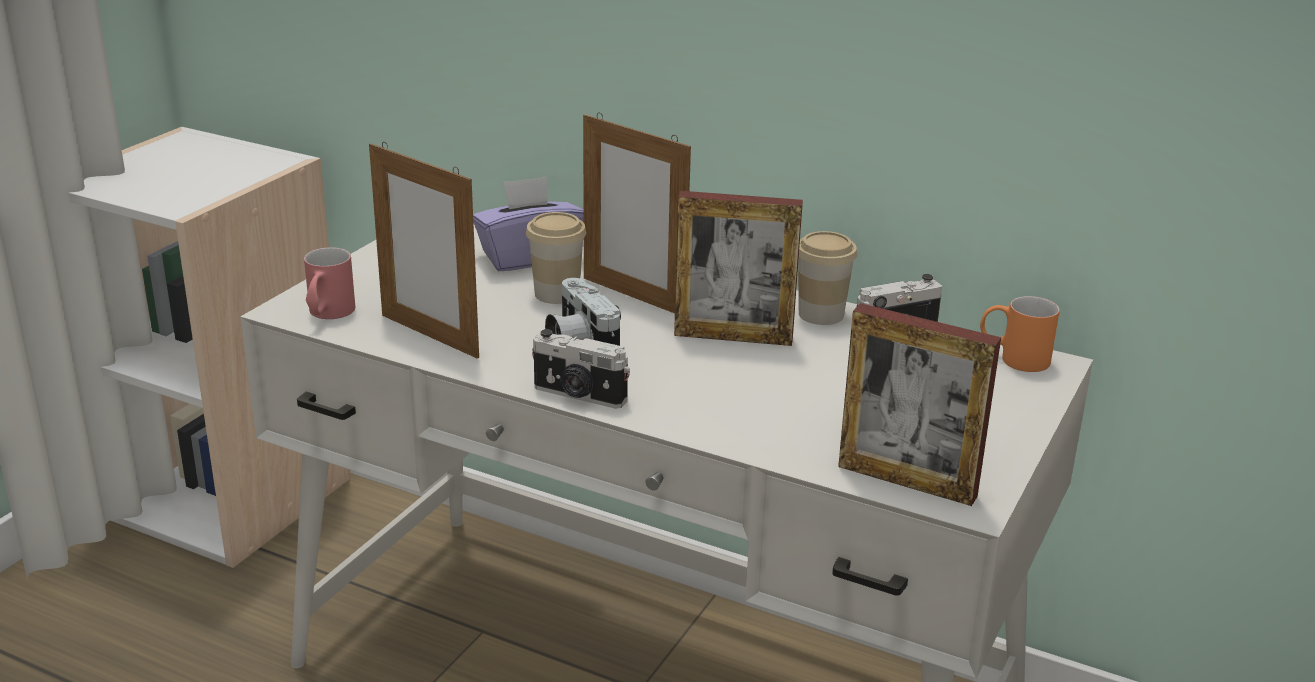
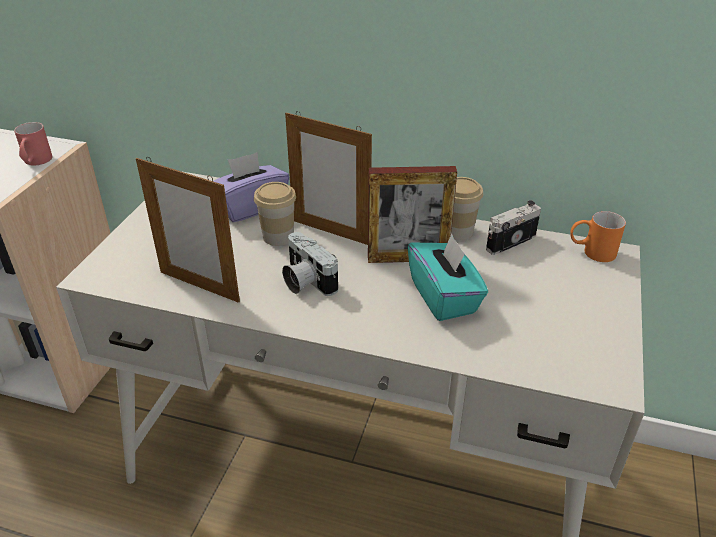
camera: 10 degrees left, 10 degrees up
(327, 315) = (121, 277): red mug -> red mug (36, 162)
(579, 395) = (319, 326): camera -> none
(768, 384) = (444, 297): none -> turquoise tissue box
(906, 481) = (566, 371): picture frame -> none

